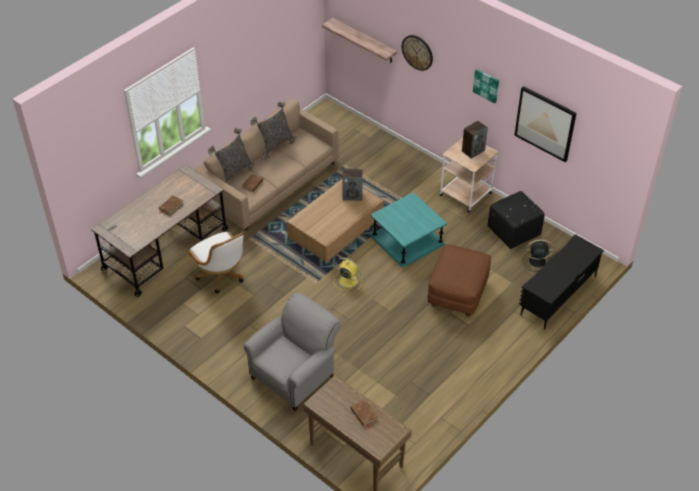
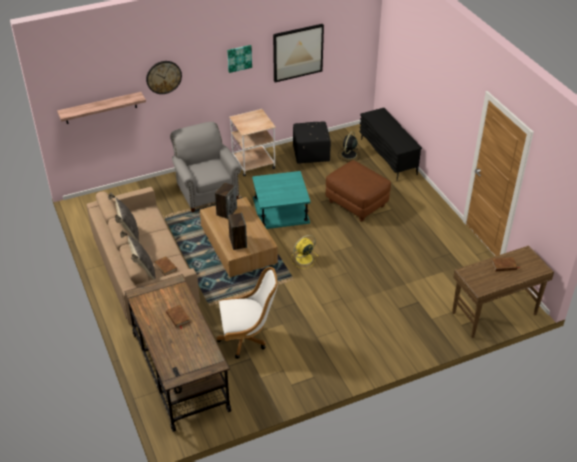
camera: 65 degrees left, 5 degrees down
(295, 374) = (391, 324): grey armchair -> grey armchair (206, 191)
(473, 150) = (251, 119): speaker -> speaker (238, 242)

